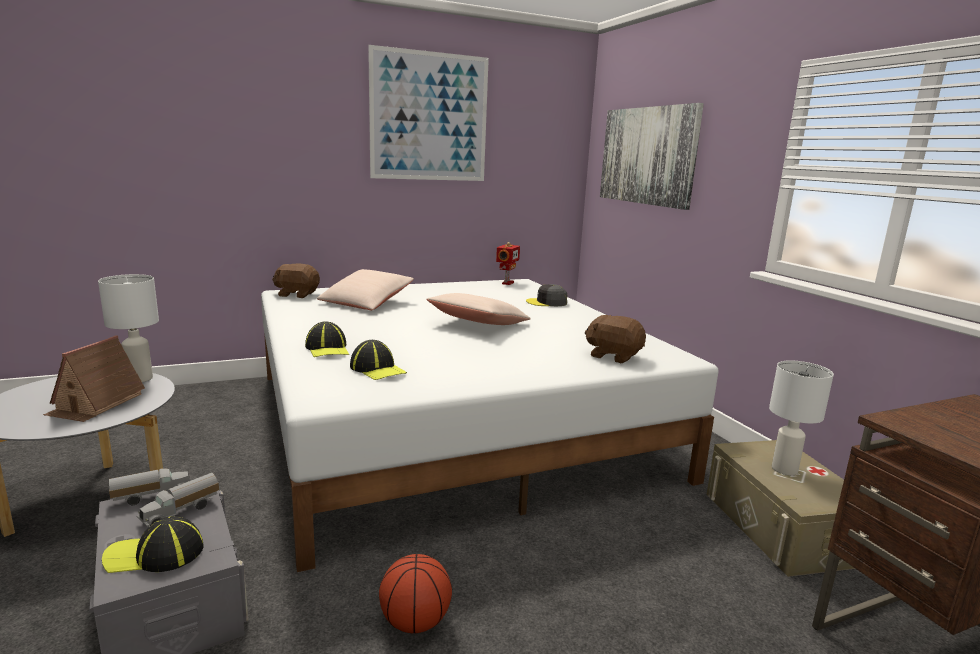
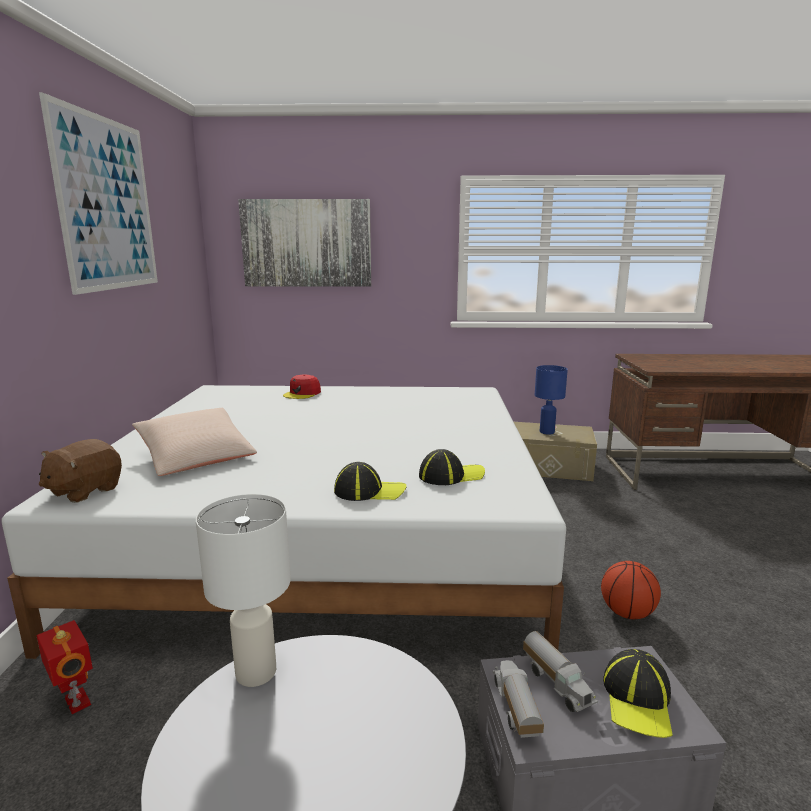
camera: 65 degrees left, 0 degrees up
(96, 403) = (345, 713): toy house -> none
(478, 324) = (345, 424): beige pillow -> none
(506, 283) = (210, 393): toy robot -> toy robot (75, 703)
(547, 302) = (302, 393): grey cap -> red cap
(613, 356) = (463, 403): brown plush toy -> none
(783, 469) = (547, 432): white table lamp -> blue table lamp

